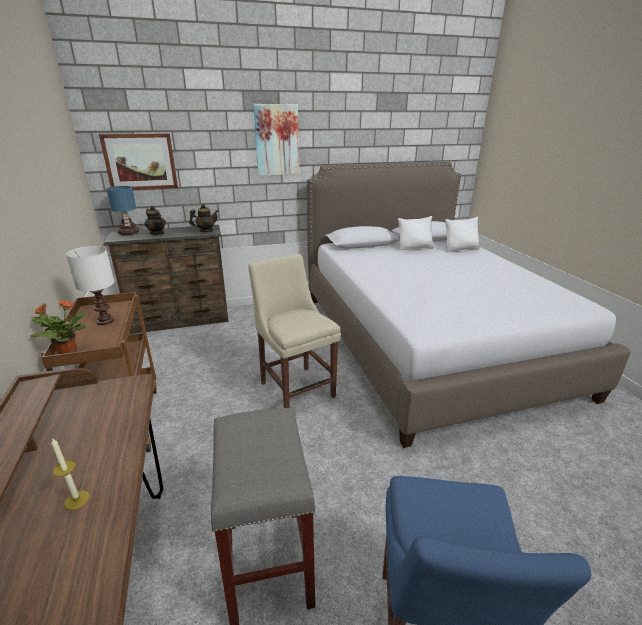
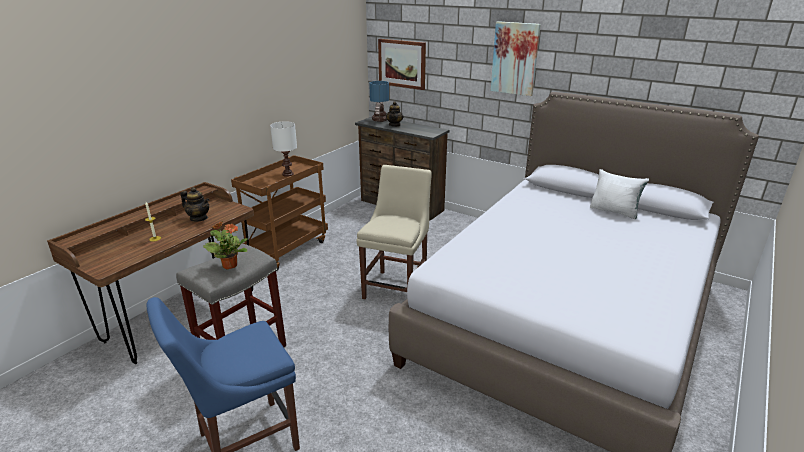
camera: 50 degrees right, 0 degrees up
(67, 352) = (249, 182): potted plant -> potted plant (229, 265)
(206, 231) = (428, 132): teapot -> teapot (199, 218)
(461, 249) = (669, 232): white pillow -> none

